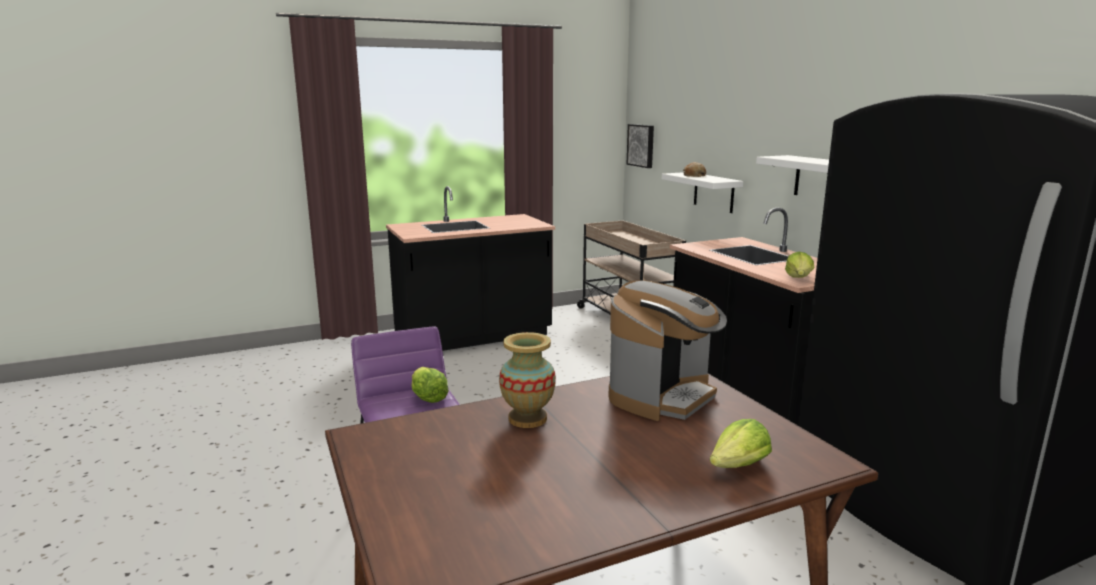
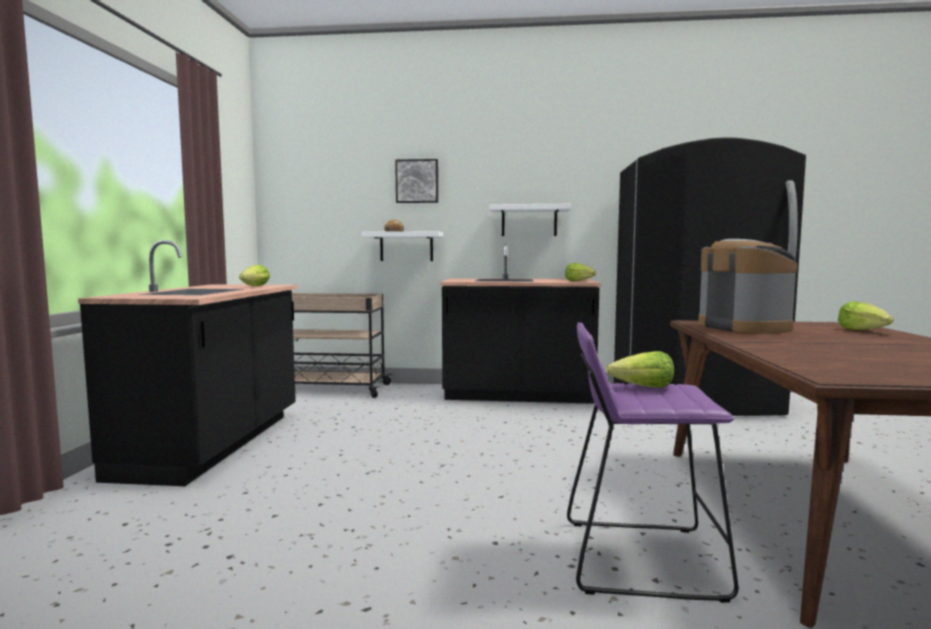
camera: 60 degrees left, 10 degrees down
(515, 224) = (255, 286): none -> lettuce
(527, 418) = (787, 346): vase -> none
(641, 145) = (289, 214): picture -> picture (417, 181)

